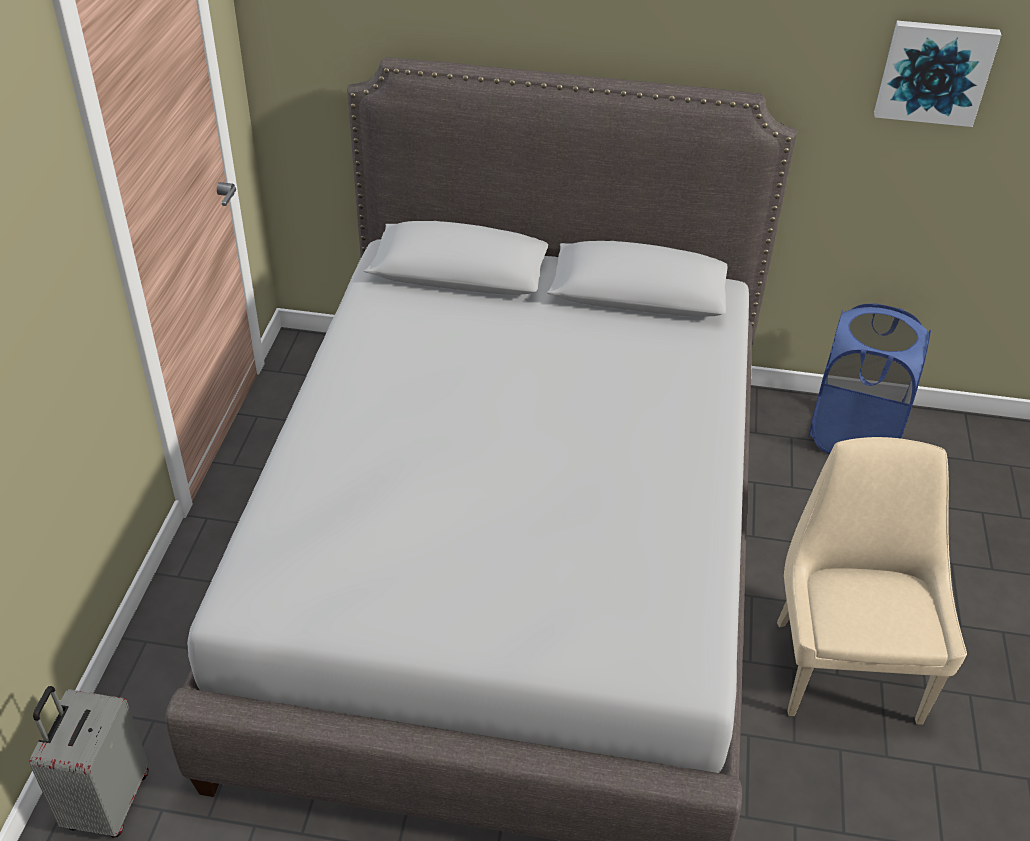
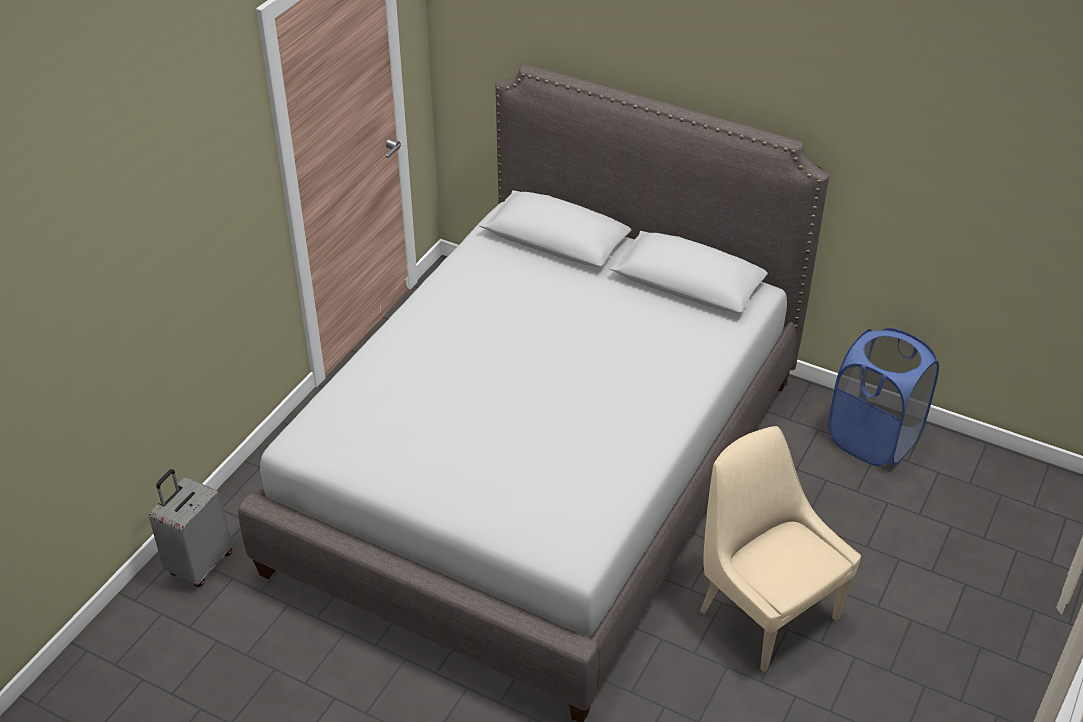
camera: 20 degrees right, 0 degrees up
(845, 665) = (765, 611): beige chair -> beige chair turned 60 degrees counterclockwise
(934, 72) = (942, 148): picture -> none

